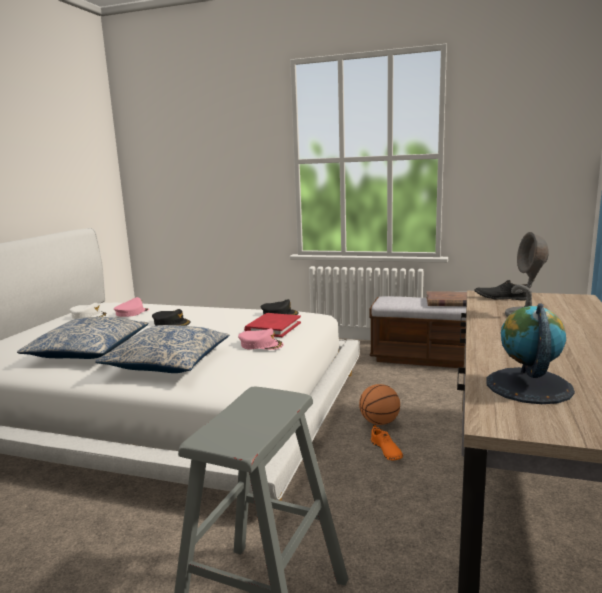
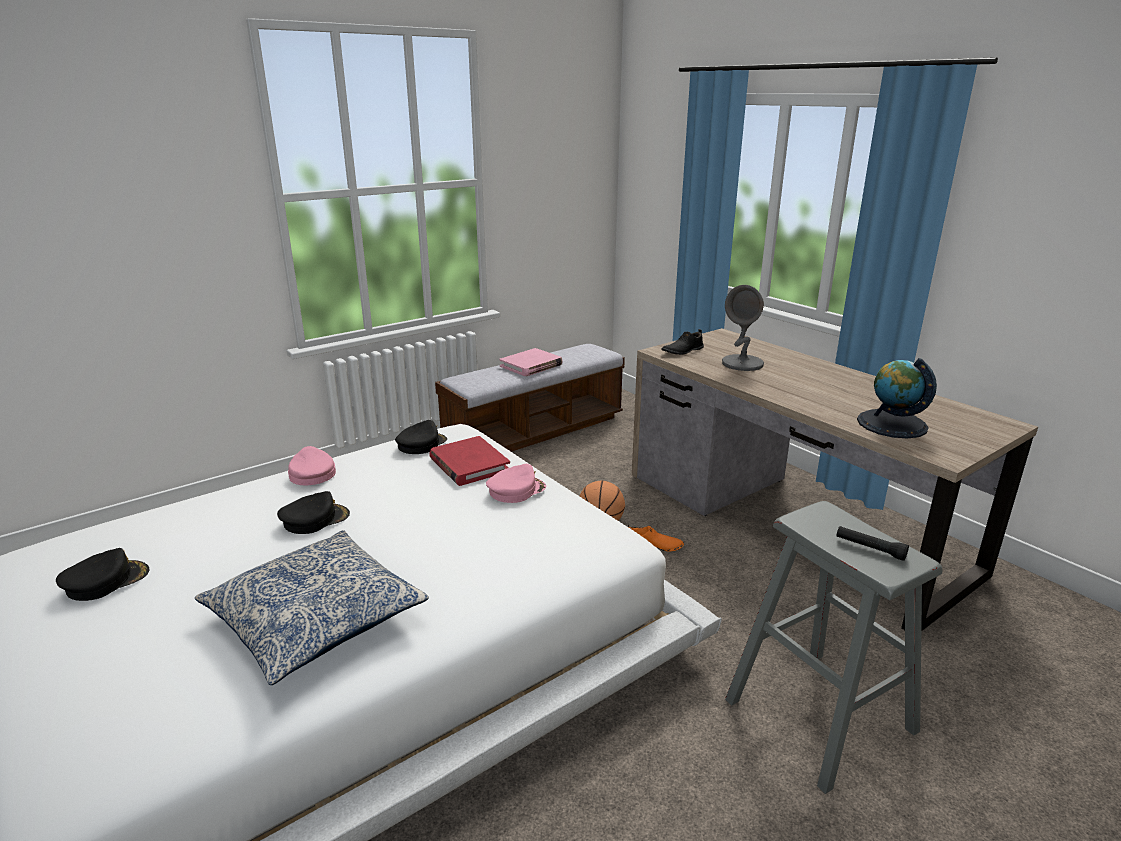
camera: 55 degrees left, 10 degrees up
(89, 316) = (106, 581): white cap -> black cap
(131, 312) = (183, 537): pink cap -> pink cap (311, 473)
(168, 362) = (478, 564): pillow -> none
(241, 425) = (870, 548): none -> black flashlight
(447, 302) = (531, 365): brown book -> pink book

